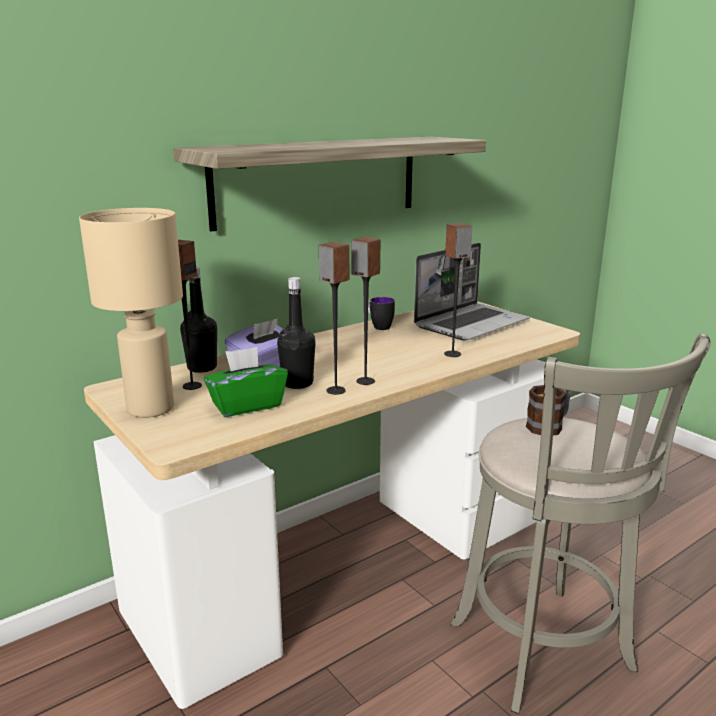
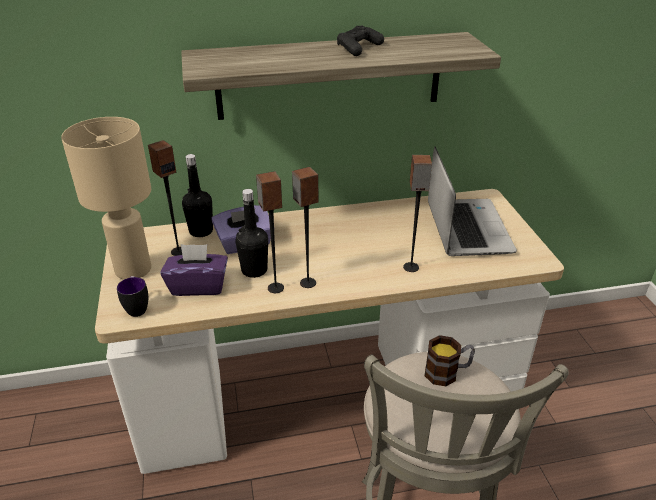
camera: 25 degrees right, 15 degrees up
(247, 405) = (198, 286): green tissue box -> purple tissue box
(355, 141) = (359, 48): none -> black game controller
(378, 326) = (378, 212): mug -> mug (137, 307)
(471, 323) = (466, 228): laptop -> laptop turned 75 degrees counterclockwise

